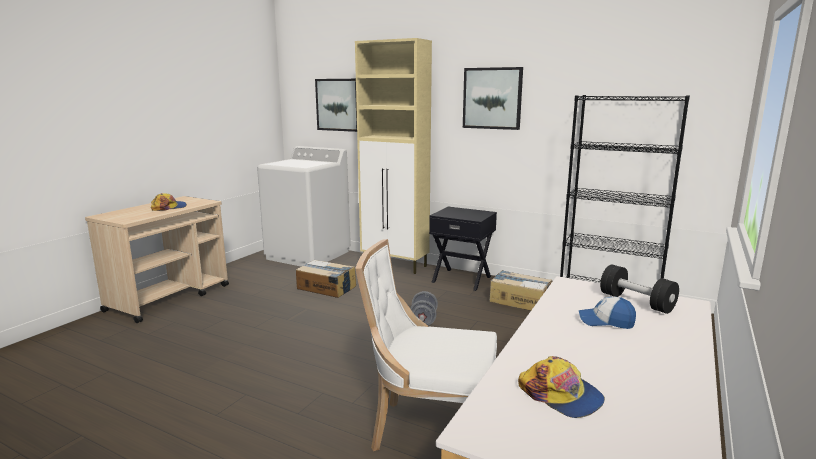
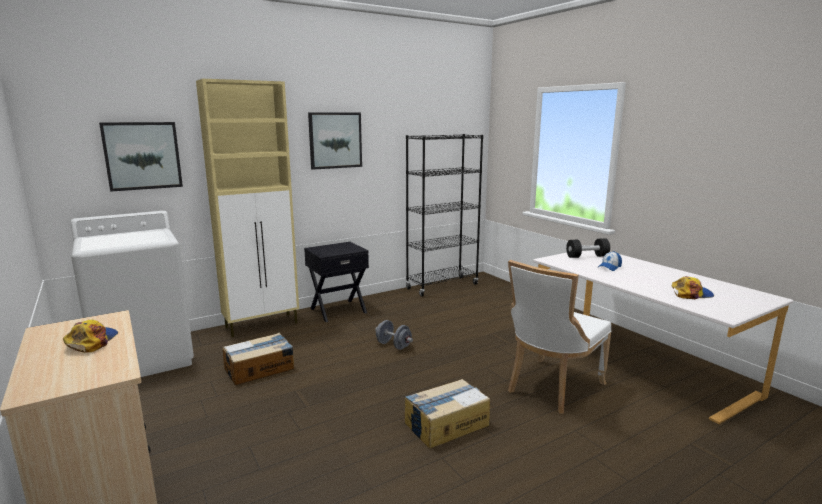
camera: 60 degrees left, 0 degrees up
(520, 300) = (404, 305): cardboard box -> cardboard box (446, 424)

